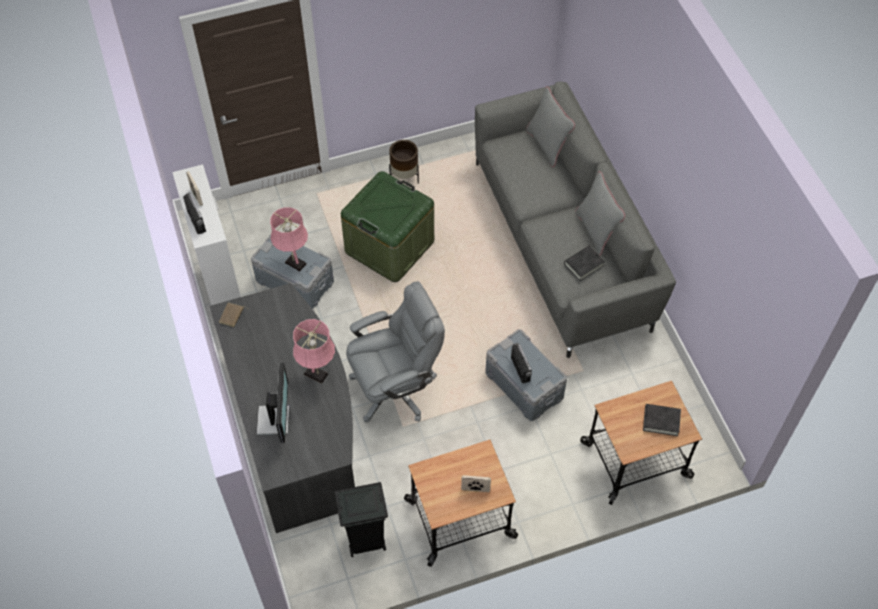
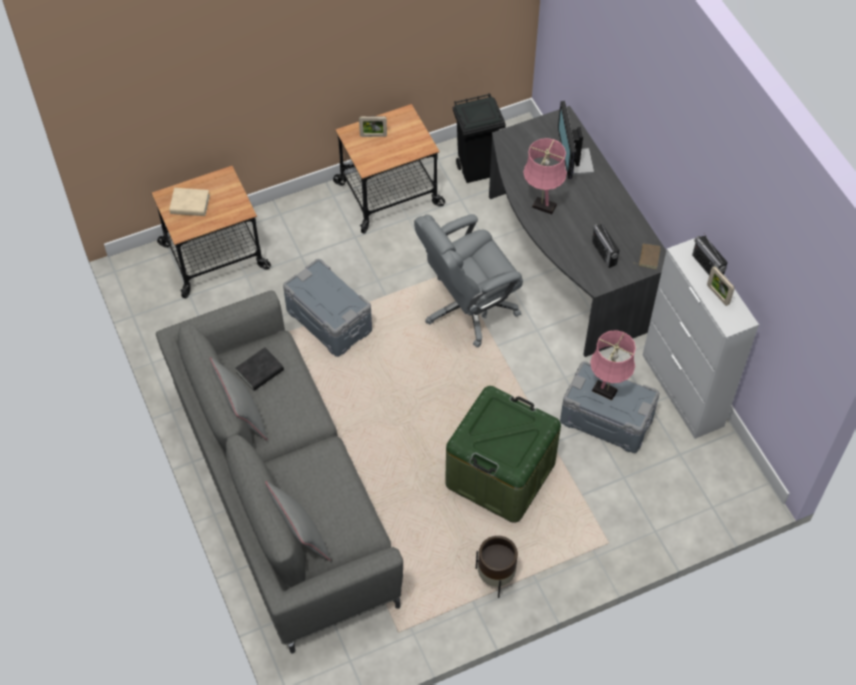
camera: 175 degrees right, 0 degrees up
(520, 369) = (333, 290): radio -> radio (604, 253)
(661, 421) = (190, 205): black book -> beige book

